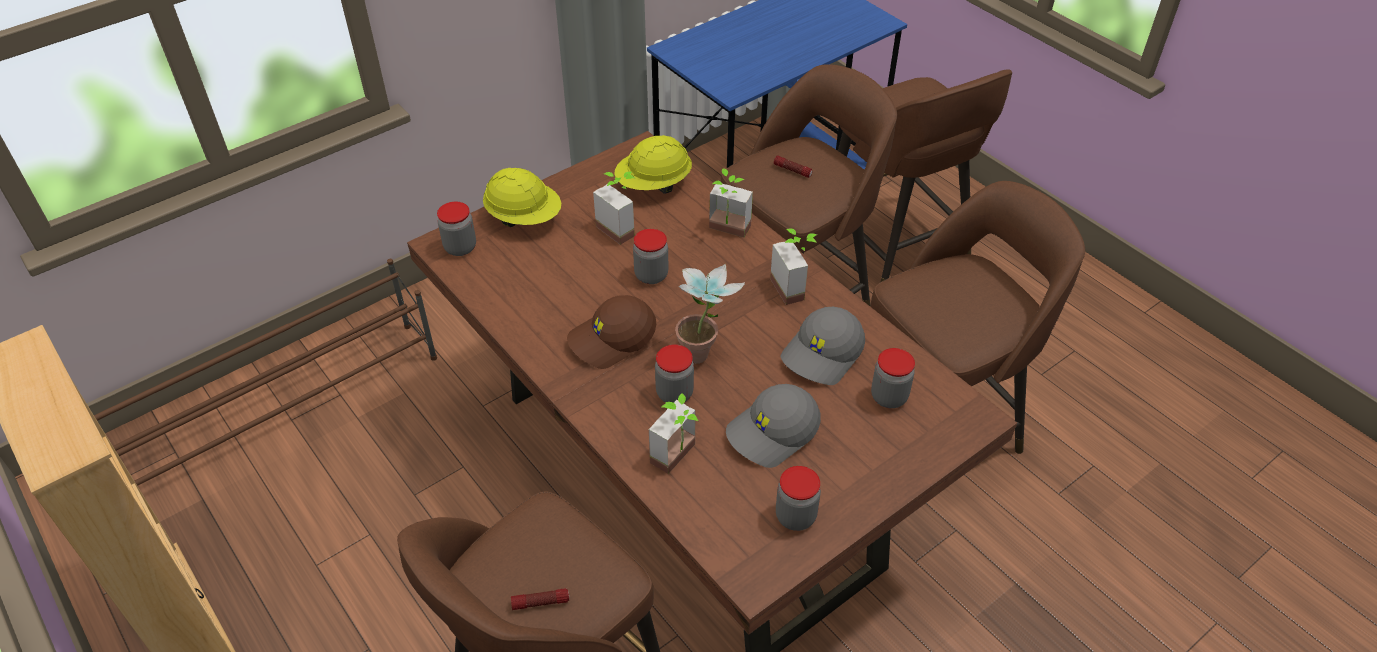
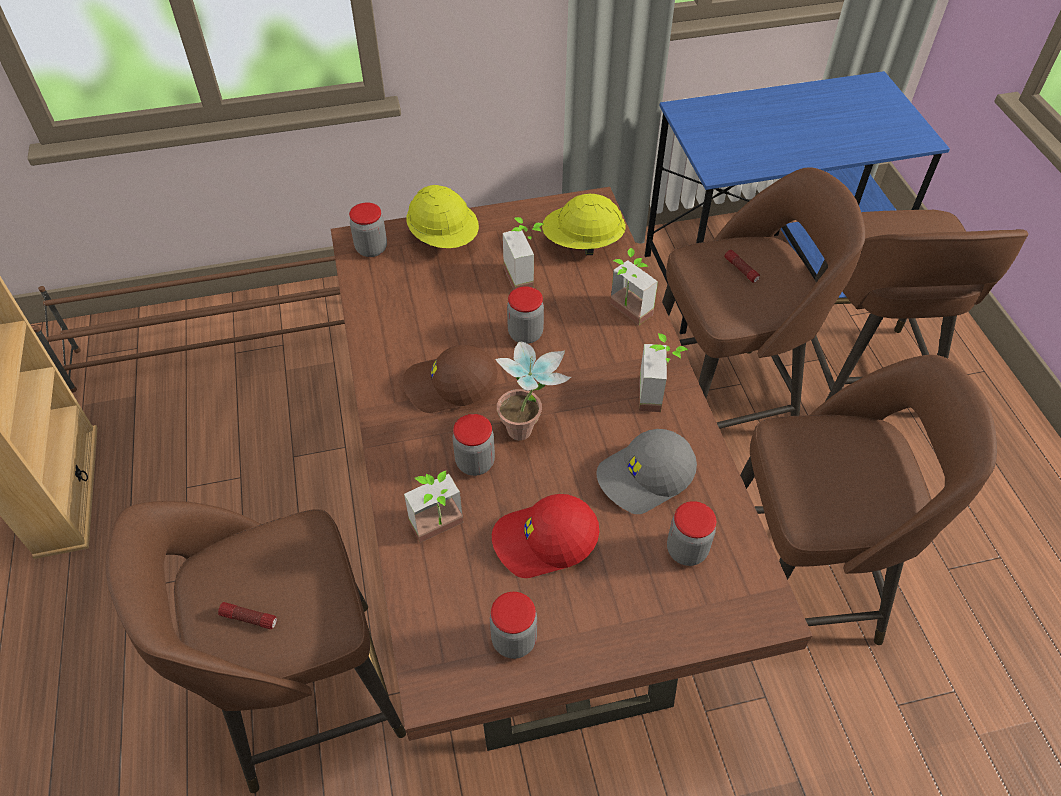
camera: 25 degrees right, 5 degrees up
(773, 433) = (544, 542): grey cap -> red cap

